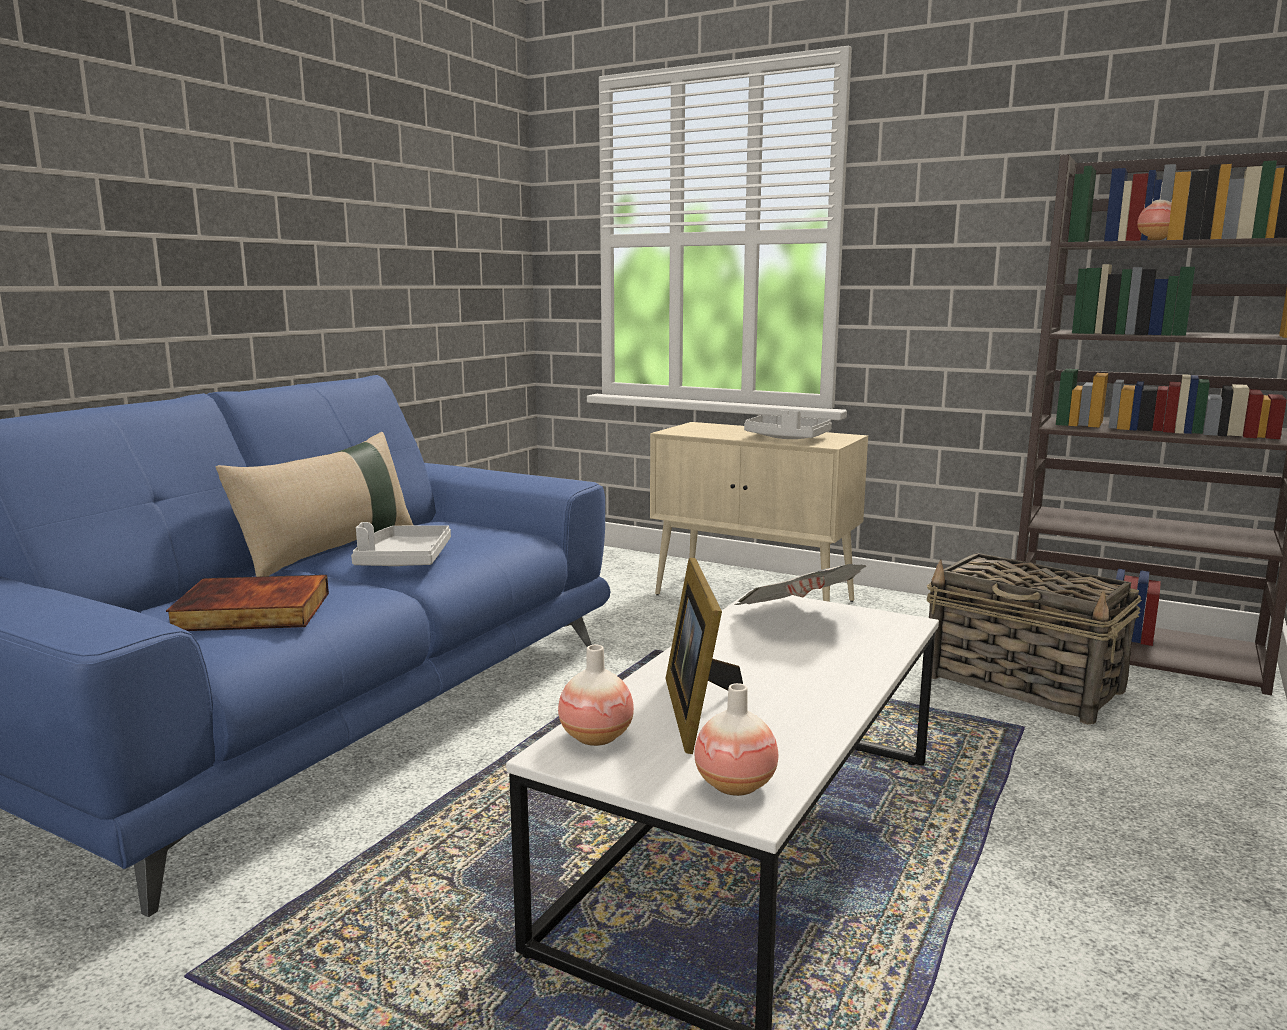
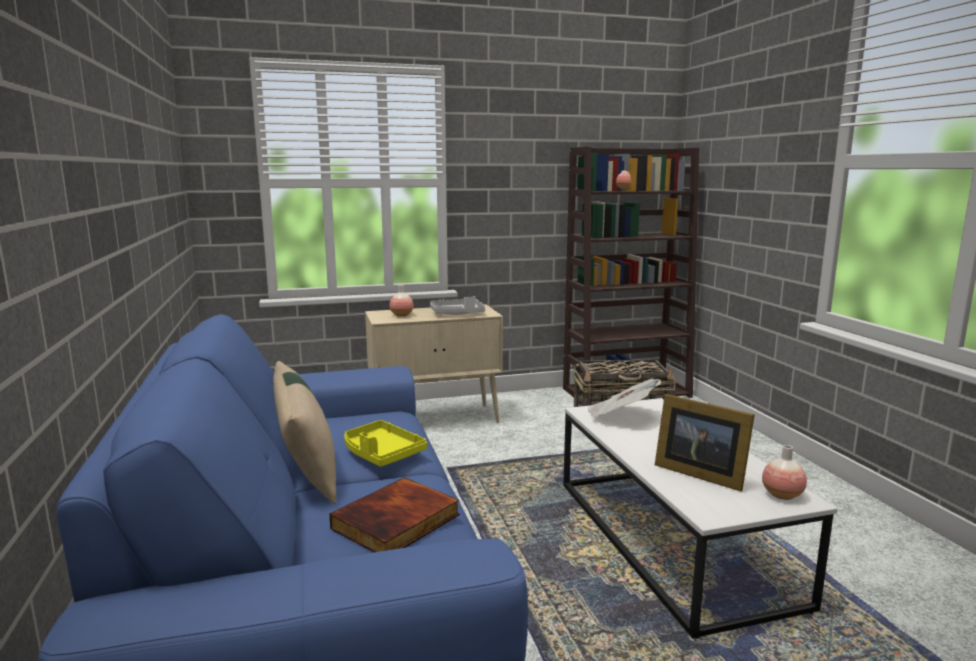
camera: 45 degrees left, 0 degrees up
(404, 560) = (381, 454): grey tray -> yellow tray
(596, 737) = (701, 502): vase -> vase (401, 315)

